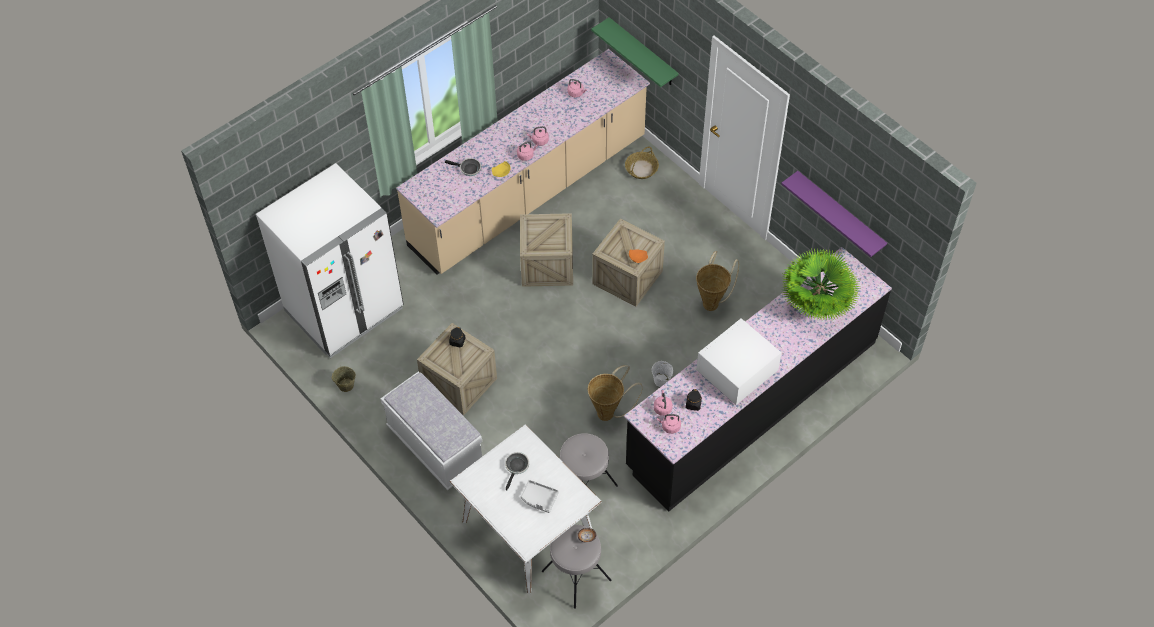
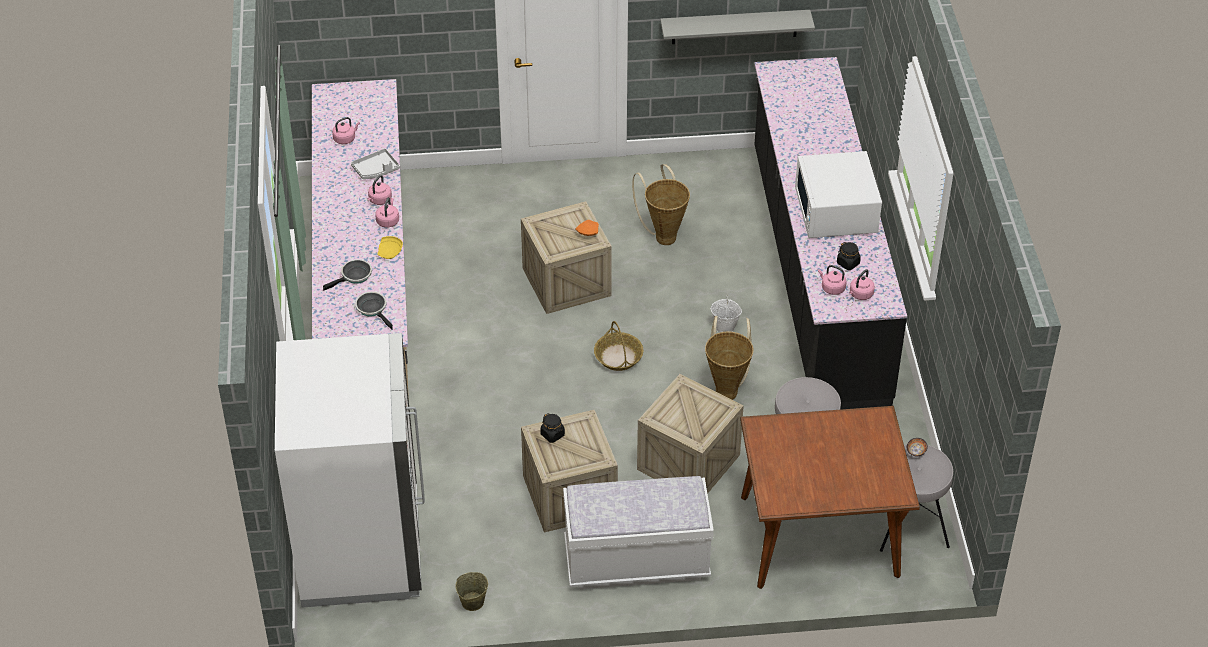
camera: 55 degrees left, 10 degrees down
(516, 467) = (792, 452): frying pan -> frying pan (373, 309)
(528, 531) = (820, 536): white dining table -> brown dining table
(539, 498) = (849, 453): grey tray -> grey tray (376, 170)
(547, 265) = (483, 336): crate -> crate (688, 462)
(641, 169) = (435, 195): basket -> basket (618, 357)
(643, 53) = (373, 46): green shelf -> none
(816, 306) = (810, 116): potted plant -> none
(840, 214) = (734, 26): purple shelf -> grey shelf

